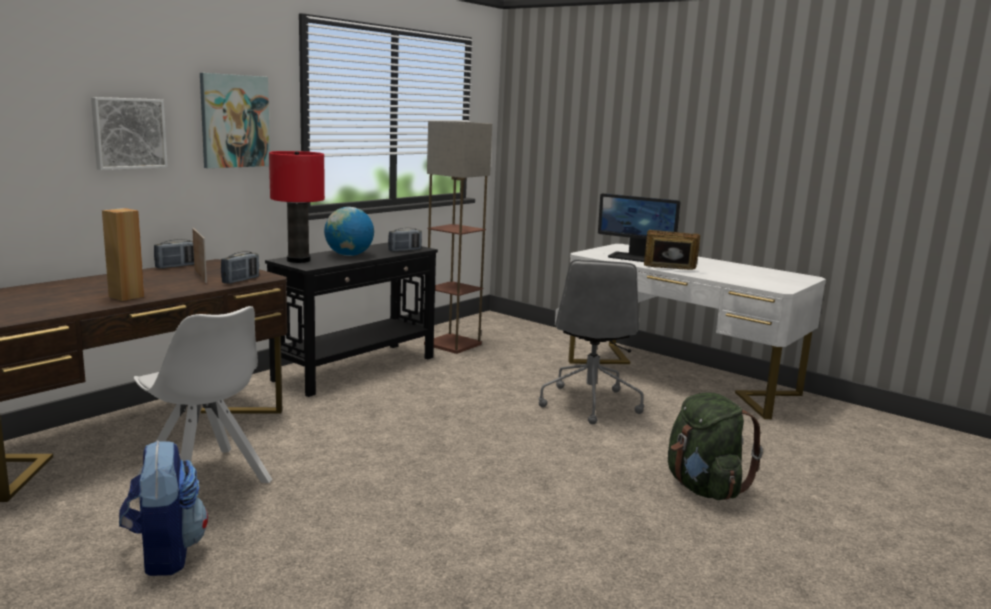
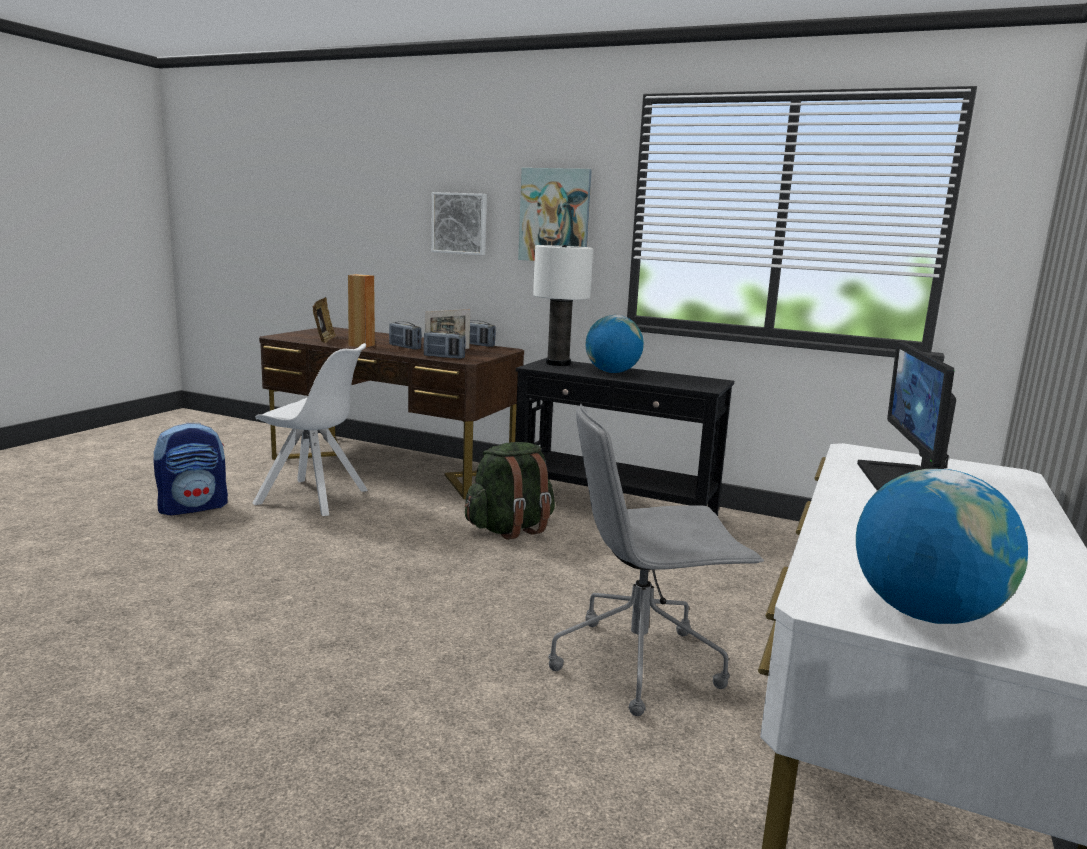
camera: 75 degrees right, 0 degrees up
(205, 479) = (314, 498): white chair -> white chair turned 105 degrees counterclockwise
(298, 260) = (558, 363): red table lamp -> white table lamp
(405, 250) = (680, 384): radio -> radio (405, 347)
(454, 344) = (773, 547): floor lamp -> none
(669, 269) = (840, 502): picture frame -> picture frame (324, 340)
(703, 488) = (346, 788): green backpack -> green backpack (510, 528)
(782, 282) = (925, 614): none -> globe

